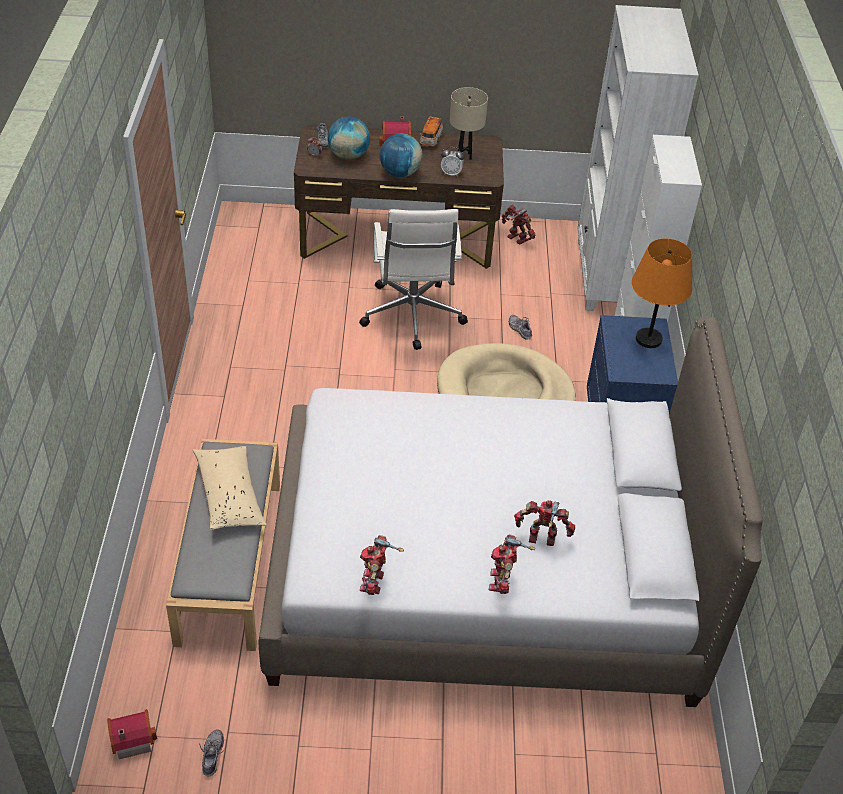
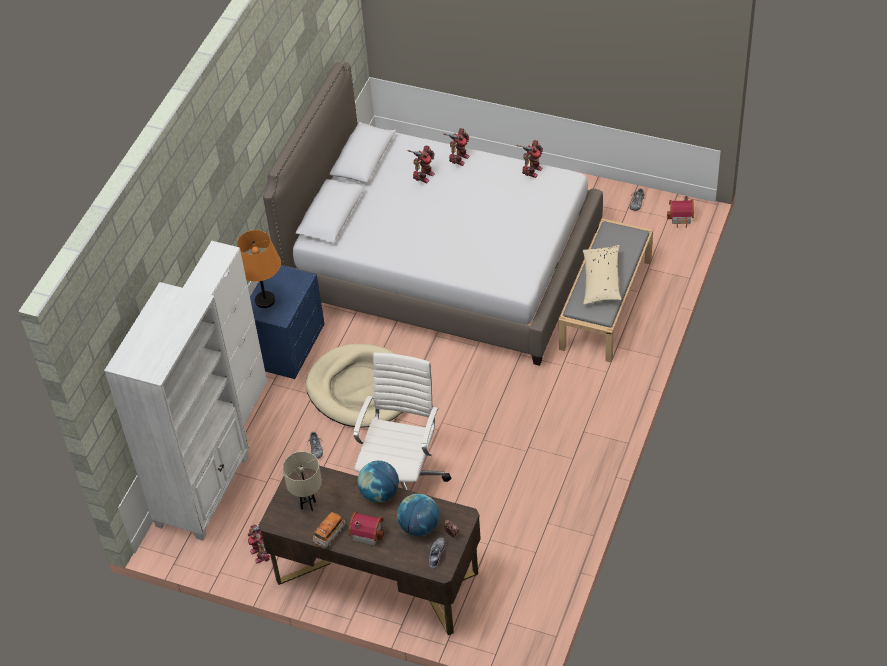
camera: 155 degrees left, 5 degrees up
(451, 173) = (332, 484): alarm clock -> none
(542, 539) = (424, 176): toy robot -> toy robot turned 90 degrees counterclockwise

